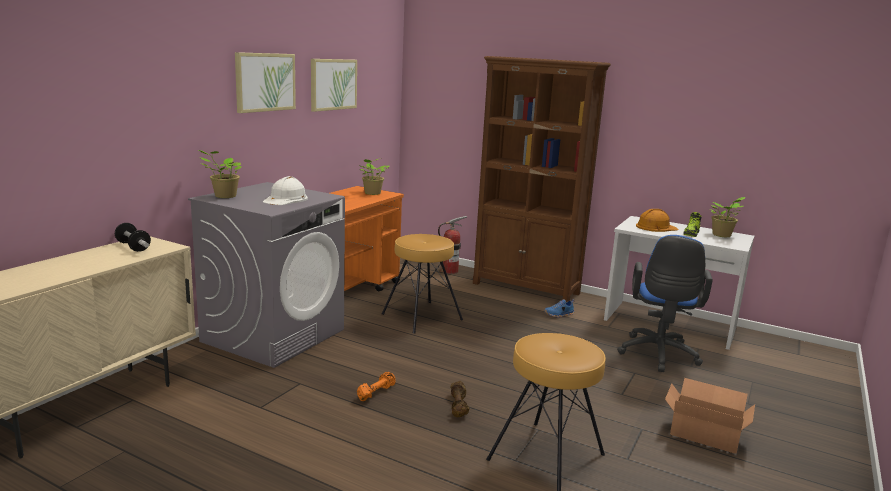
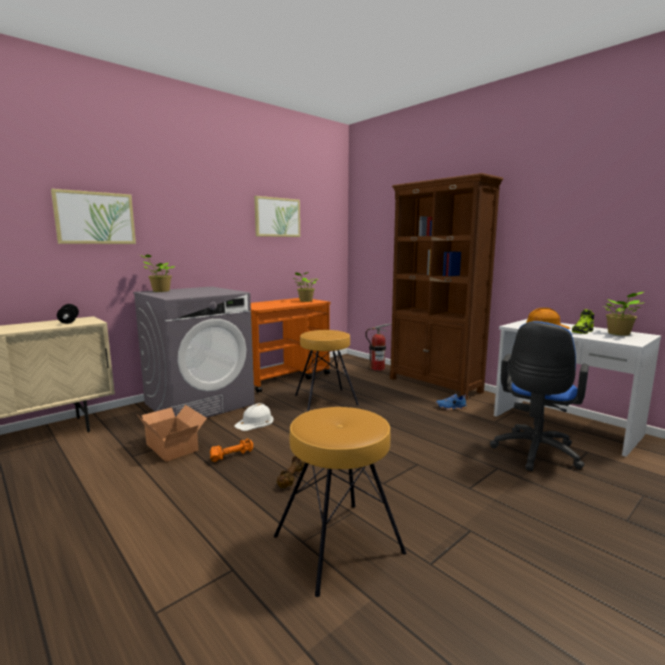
camera: 20 degrees right, 5 degrees down
(265, 82) = (209, 210): picture -> picture (95, 218)
(286, 199) = (200, 293): white hard hat -> white hard hat (255, 422)
(703, 432) = (548, 547): cardboard box -> cardboard box (173, 446)

